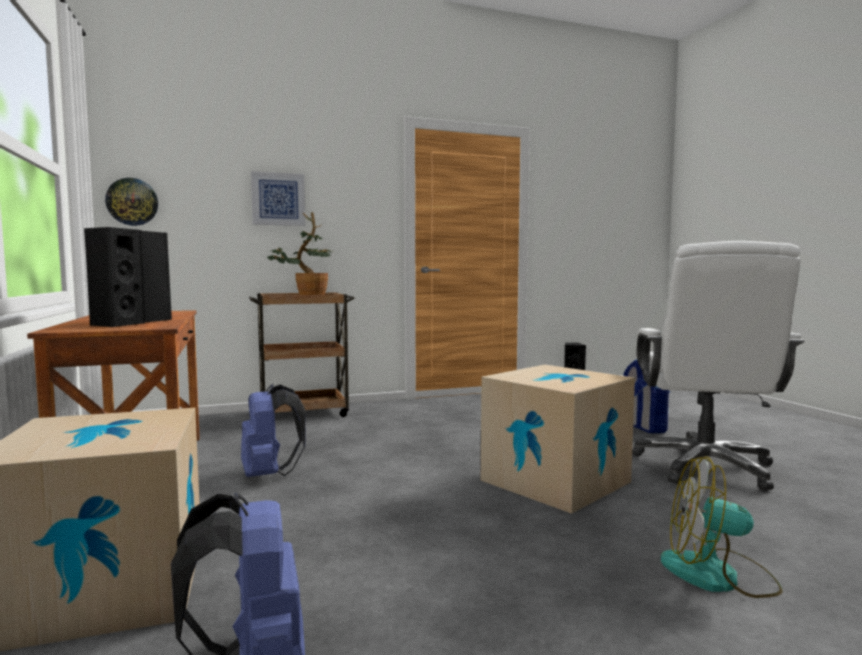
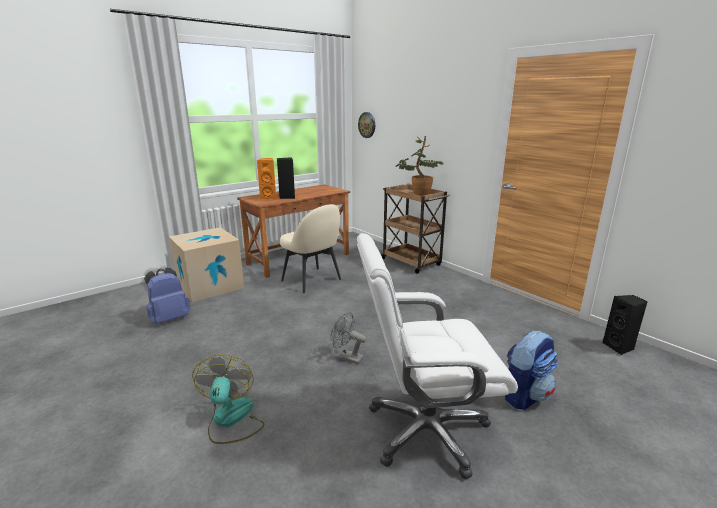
camera: 70 degrees right, 15 degrees up
(116, 324) = (269, 198): black speaker -> orange speaker
(269, 474) = (312, 280): blue backpack -> beige chair
(278, 199) = (423, 123): picture -> none
(555, 481) = (347, 357): cardboard box -> grey fan

